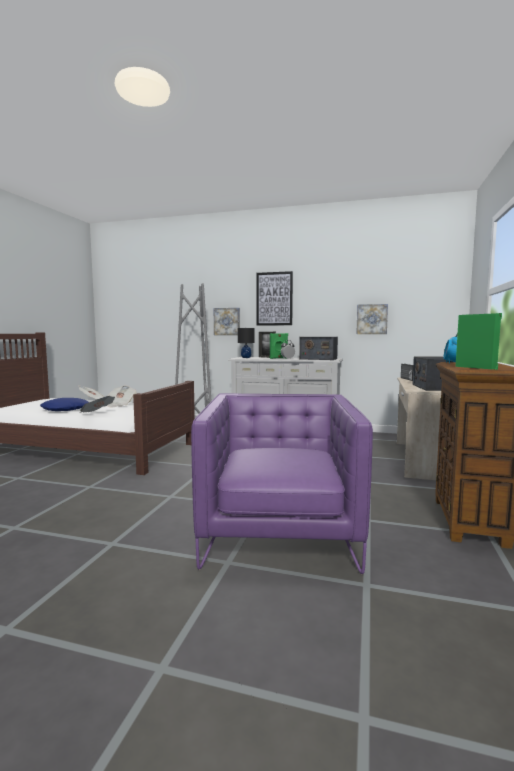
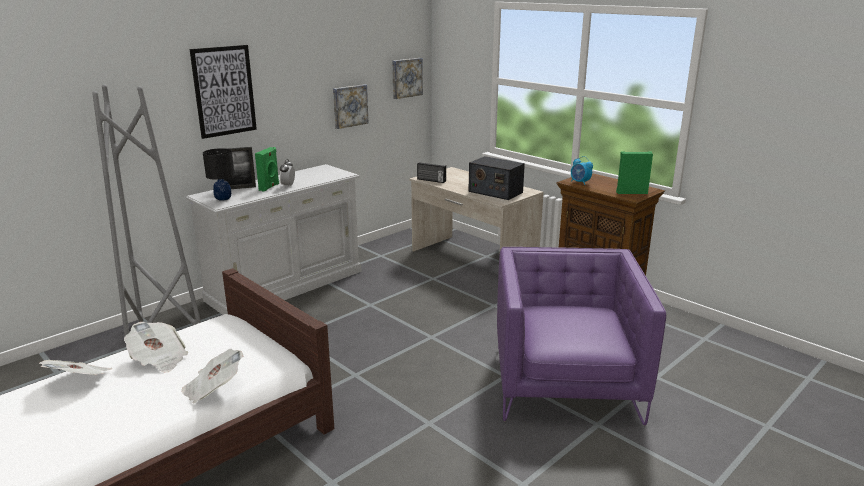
camera: 60 degrees left, 15 degrees up
(65, 409) = (119, 418): blue pillow -> none
(227, 321) = (147, 140): picture -> picture (406, 78)
(279, 534) = (564, 385): purple armchair -> purple armchair turned 60 degrees clockwise
(318, 359) = (319, 175): radio -> none

